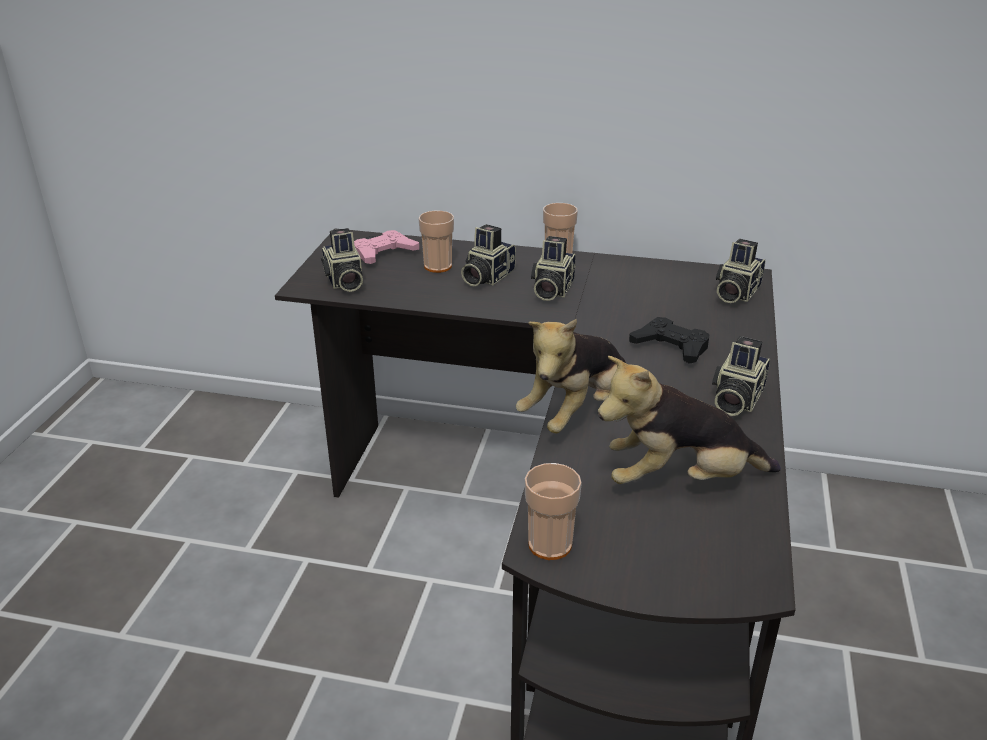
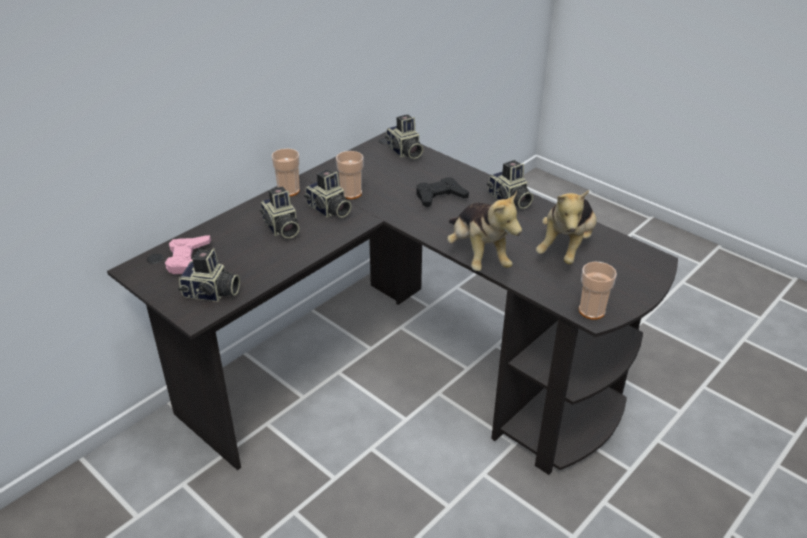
camera: 60 degrees left, 5 degrees up
(438, 266) = (240, 242): cup -> cup (351, 193)

